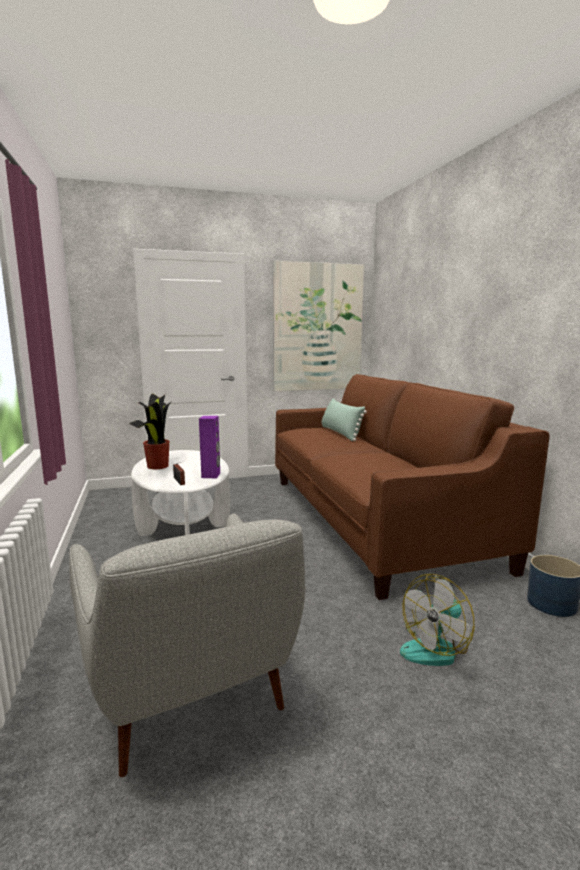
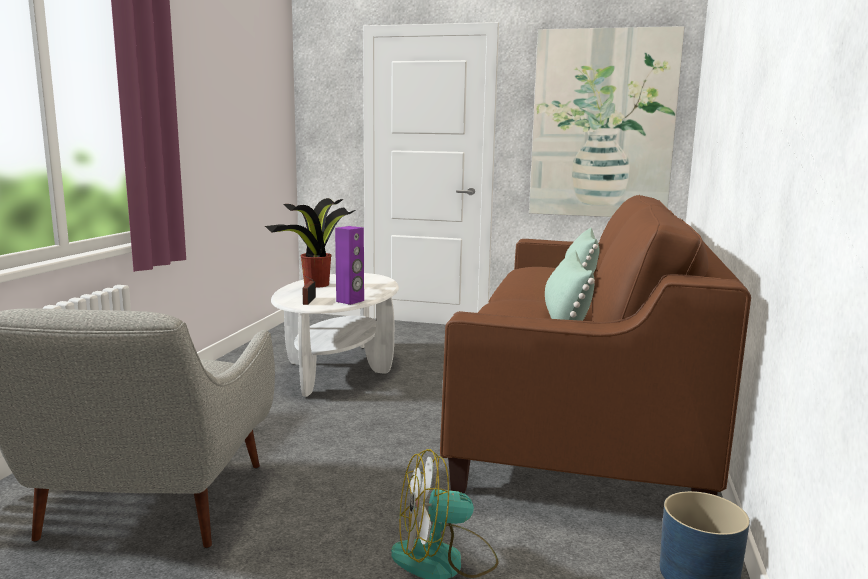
camera: 30 degrees right, 0 degrees up
(391, 463) = (565, 318): none -> green pillow

